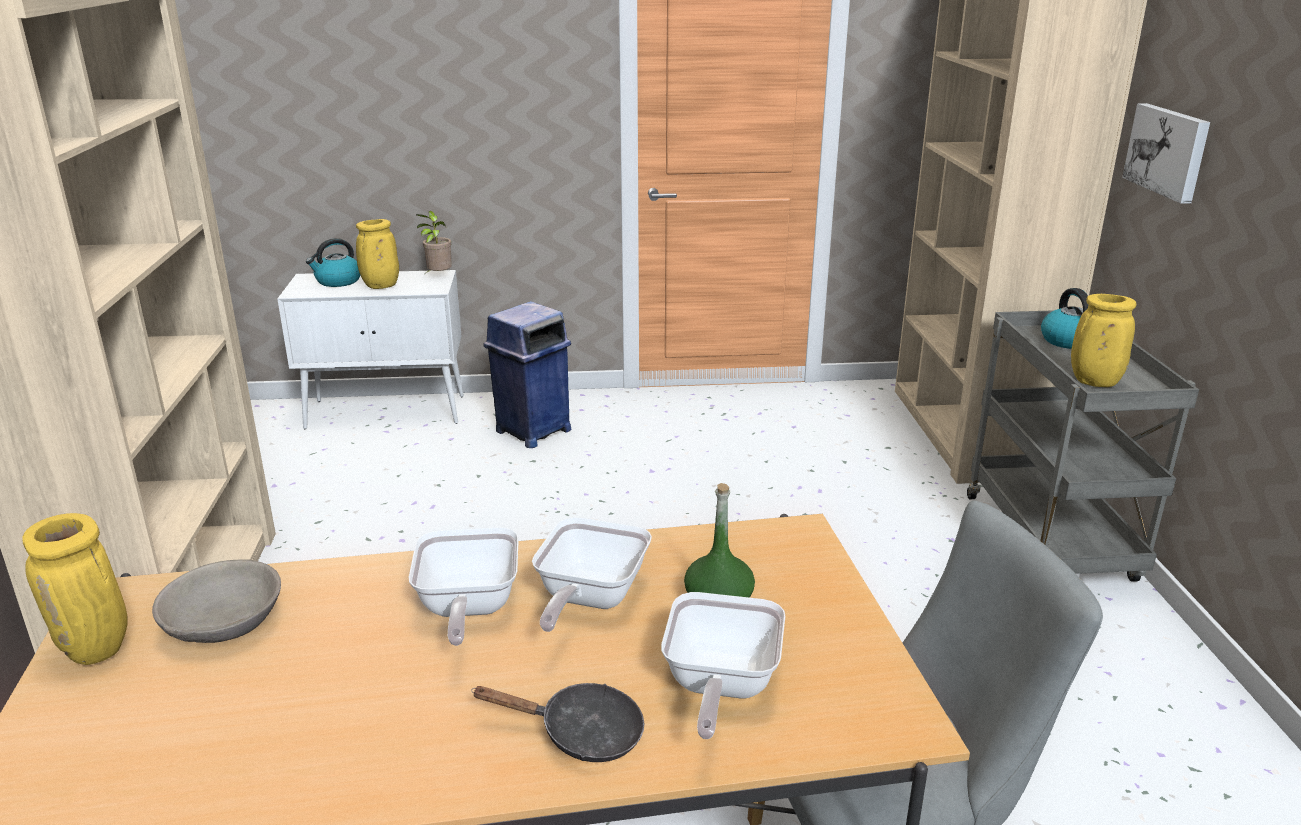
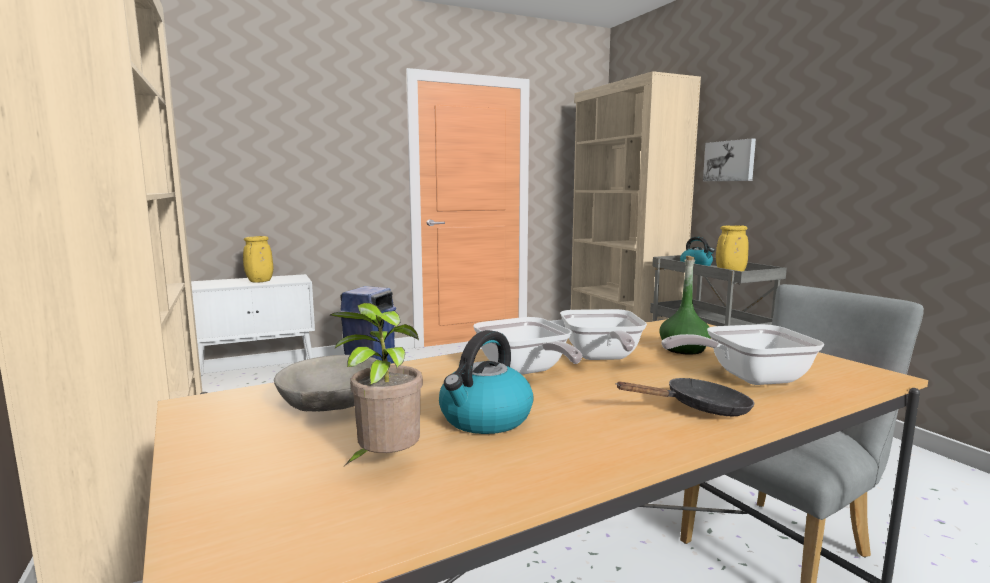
camera: 20 degrees left, 15 degrees down
(97, 650) = (224, 432): yellow vase -> none
(337, 281) = (225, 282): kettle -> kettle (485, 419)
(438, 277) = (297, 276): potted plant -> potted plant (384, 463)
(719, 687) = (747, 378): frying pan -> frying pan turned 90 degrees clockwise

